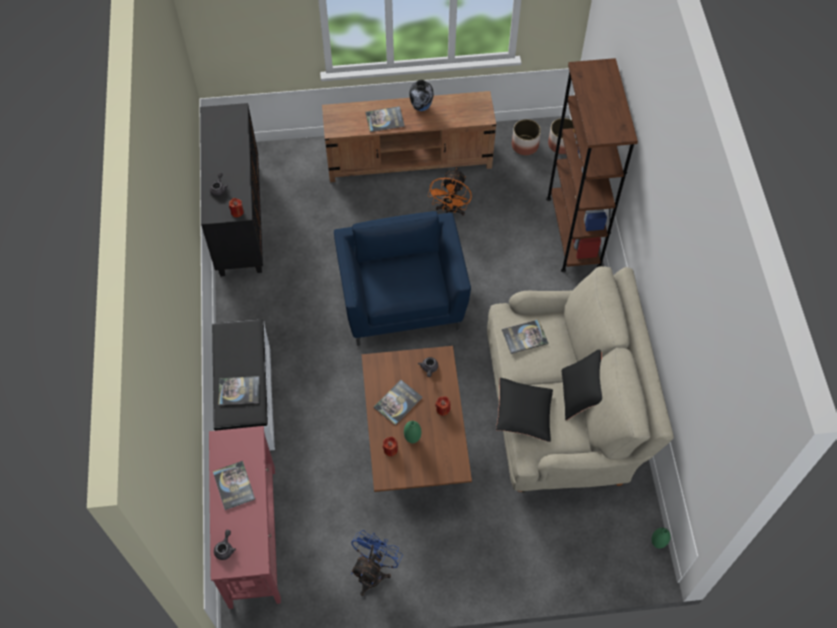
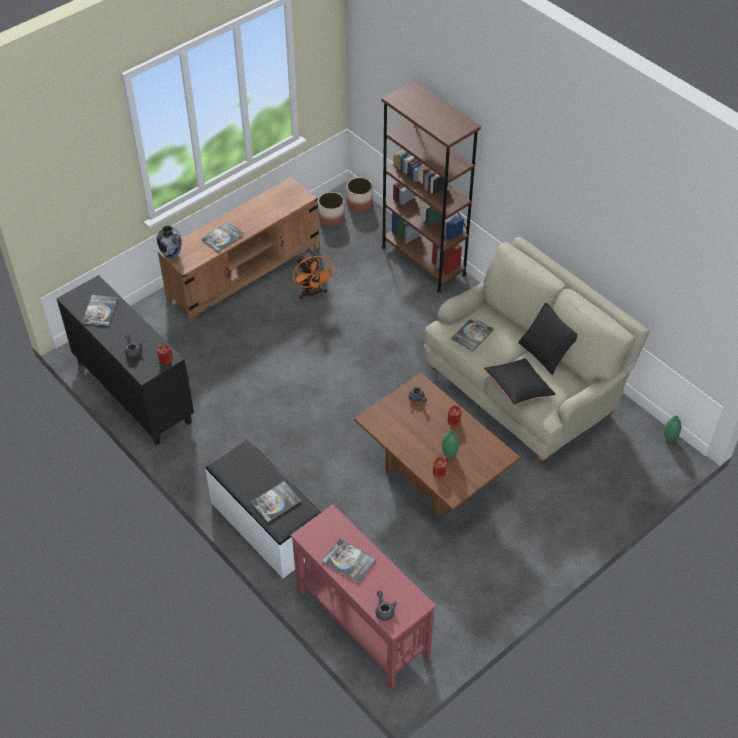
camera: 35 degrees left, 10 degrees down
(373, 571) = (483, 587): blue fan -> none
(398, 402) = (415, 436): book -> book (100, 311)
(402, 301) = (331, 380): blue armchair -> none
(421, 107) = (245, 214): vase -> vase (172, 254)

